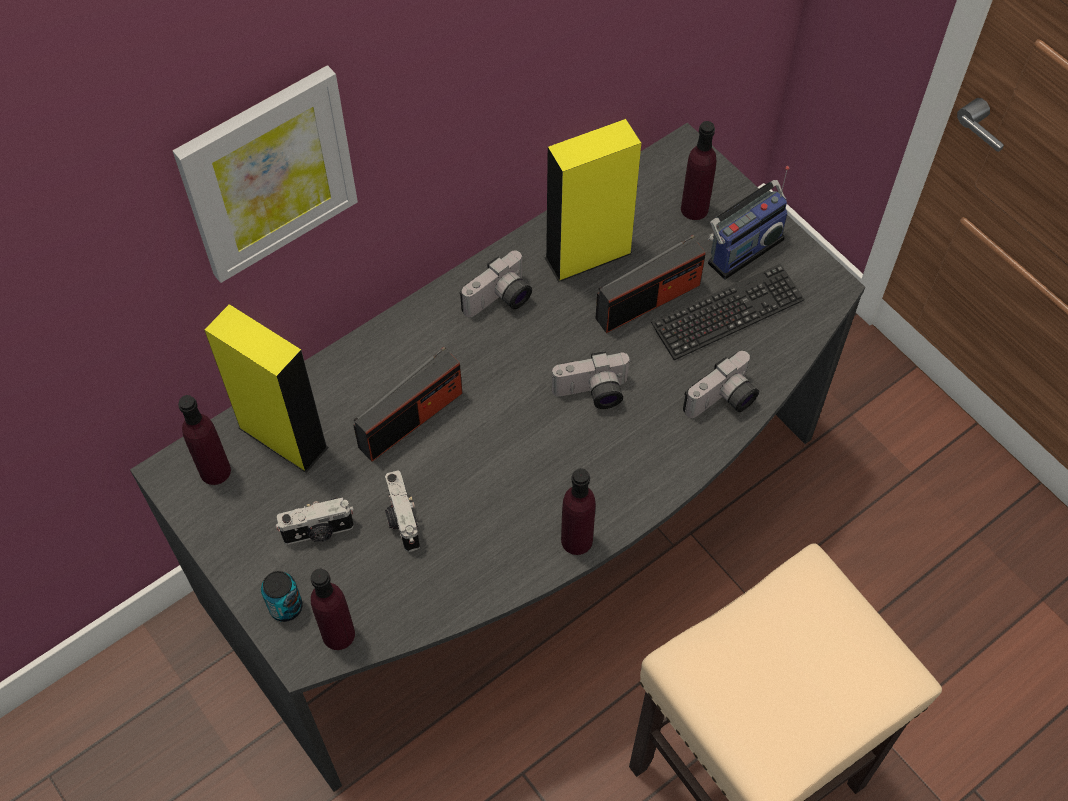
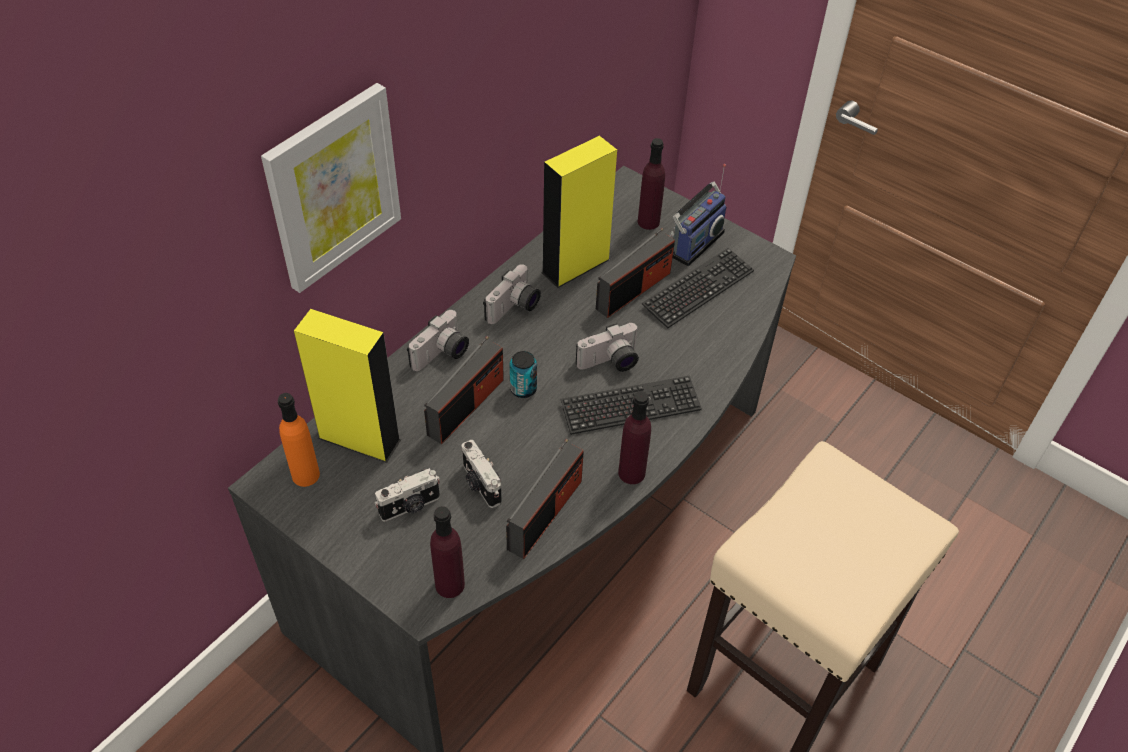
camera: 15 degrees left, 10 degrees down
(215, 471) = (306, 475): purple bottle -> orange bottle
(286, 607) = (397, 571): can -> can (523, 389)
(464, 572) = (545, 514): none -> radio
(600, 456) = (630, 407): none -> keyboard
(723, 401) = (716, 351): camera -> camera (442, 355)

